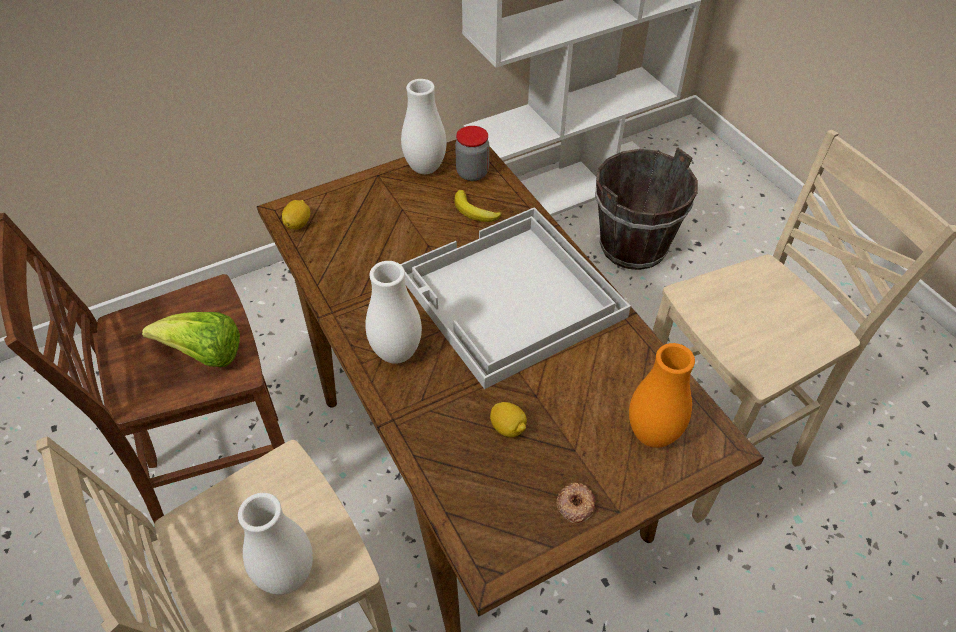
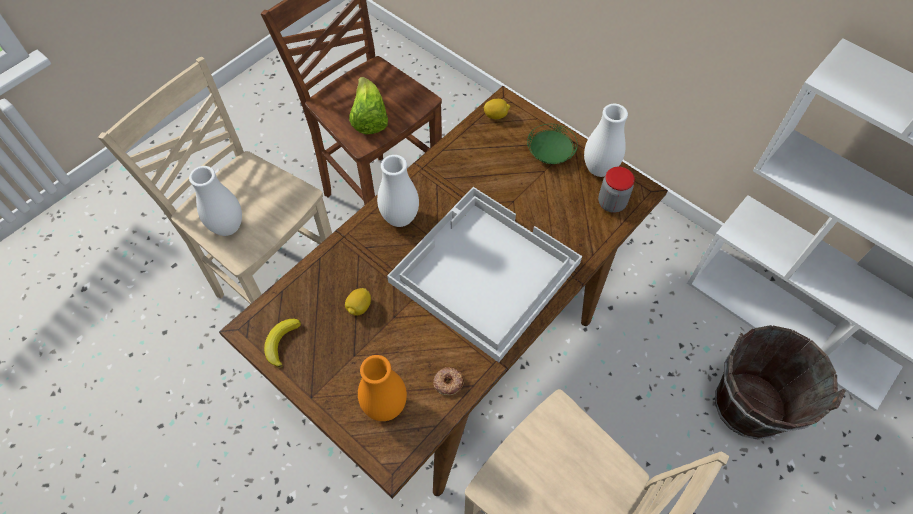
camera: 70 degrees right, 10 degrees up
(382, 197) = (550, 153): none -> green plate
(474, 211) = (566, 219): banana -> banana (281, 342)
(575, 505) = (308, 367): donut -> donut (448, 382)

